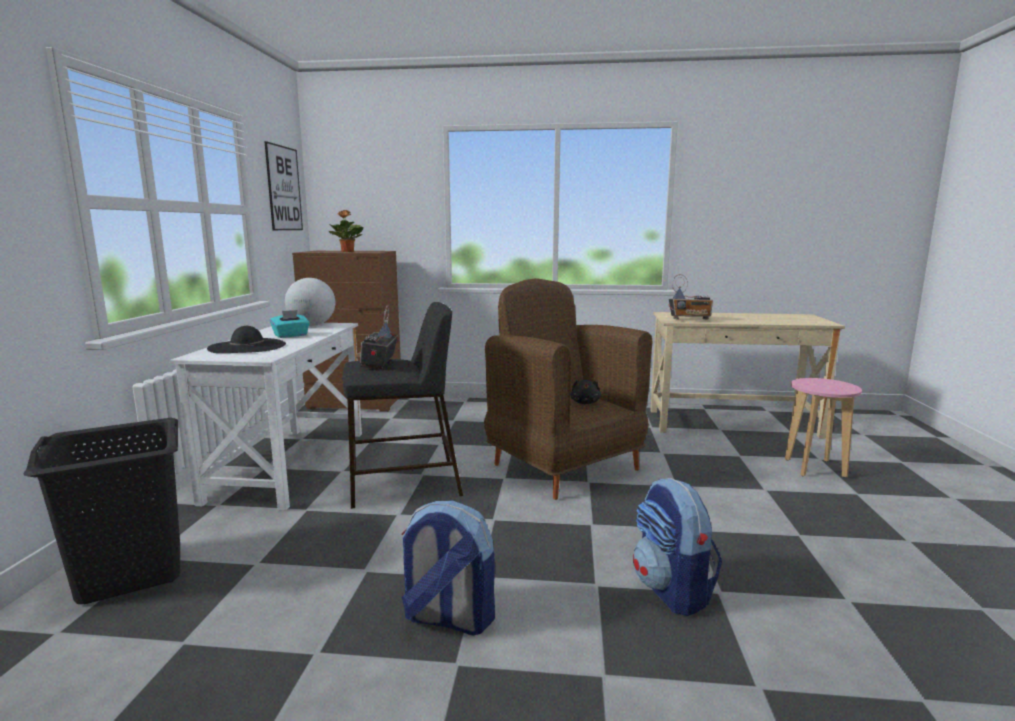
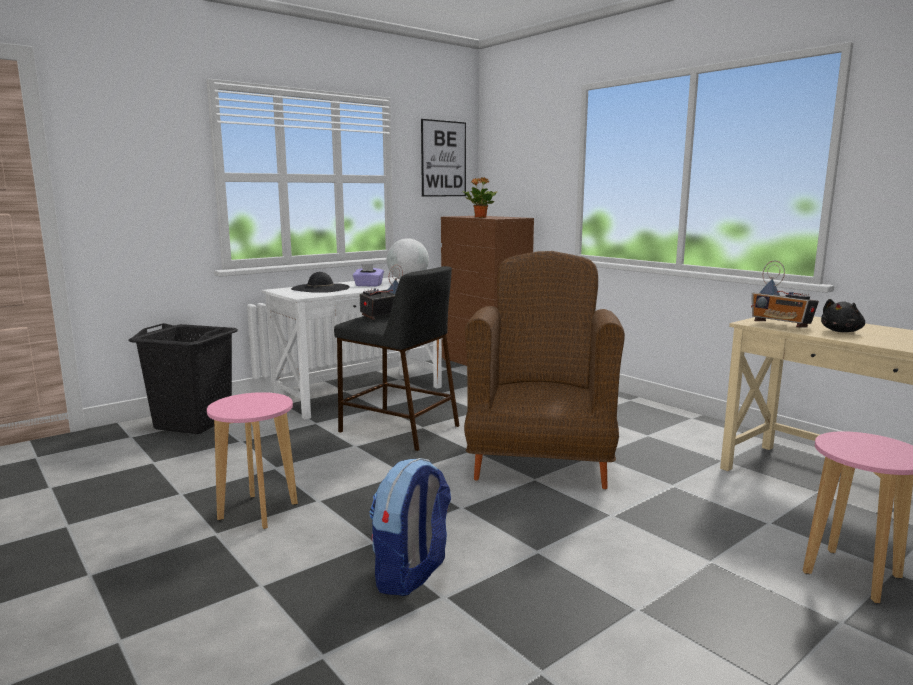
camera: 45 degrees right, 0 degrees up
(291, 335) = (368, 285): turquoise tissue box -> purple tissue box
(447, 618) = (258, 511): backpack -> pink stool
(585, 403) = (561, 394): black plush toy -> black plush toy (842, 331)

